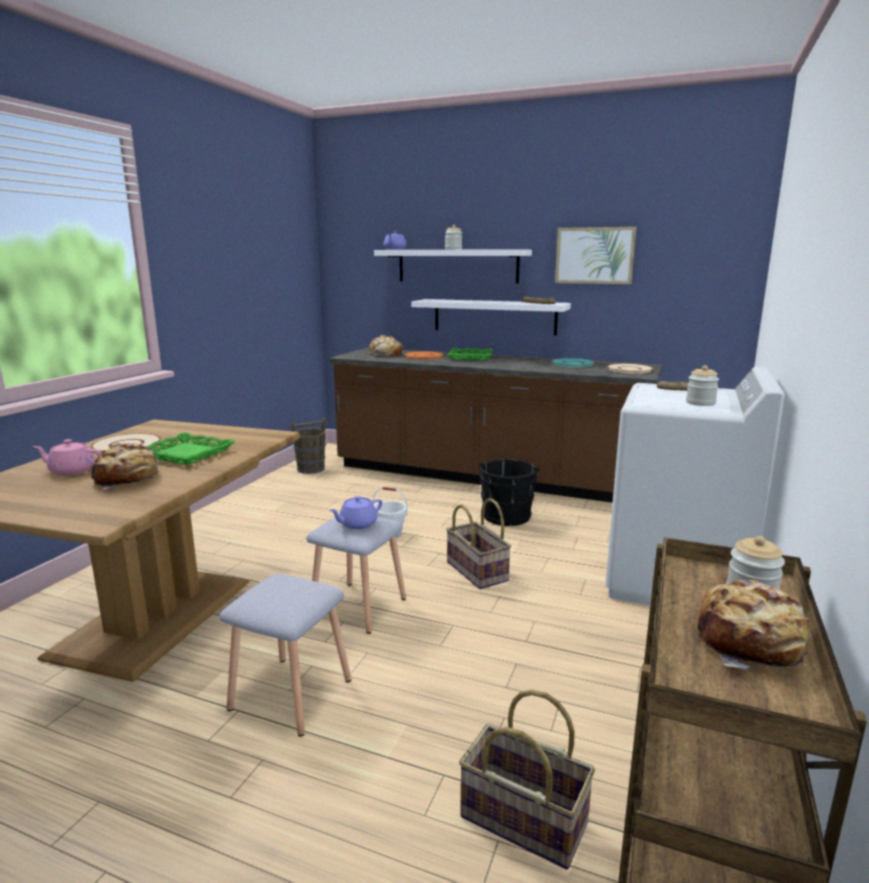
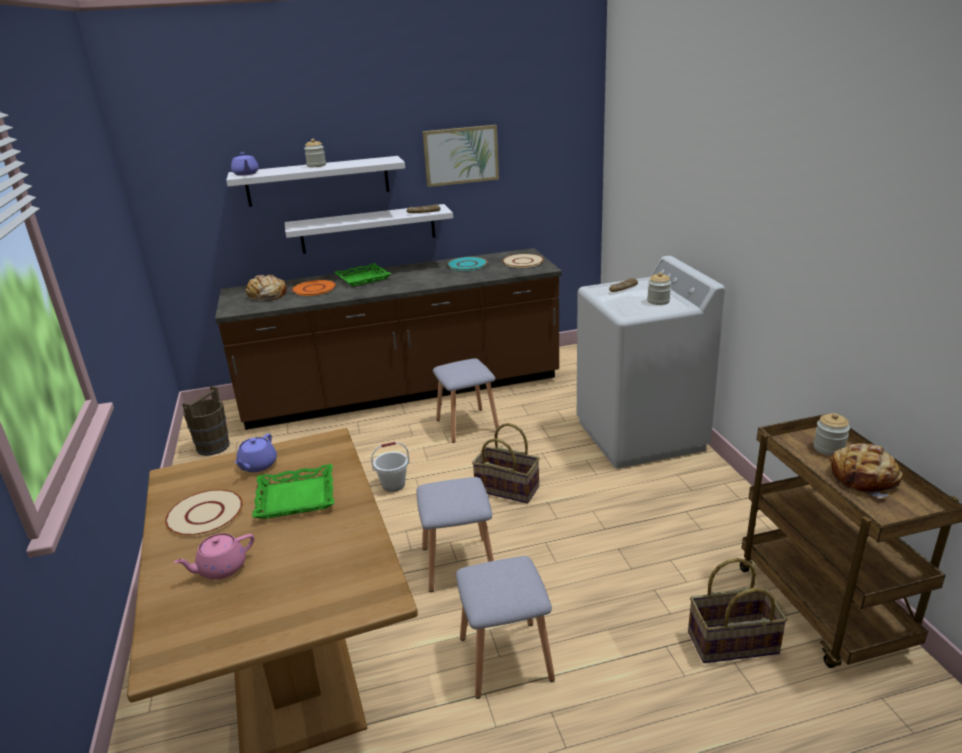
camera: 35 degrees left, 10 degrees up
(128, 479) = (304, 549): bread -> none
(357, 524) = (456, 494): purple teapot -> purple teapot (257, 465)
(507, 515) = (466, 425): black bucket -> grey stool

